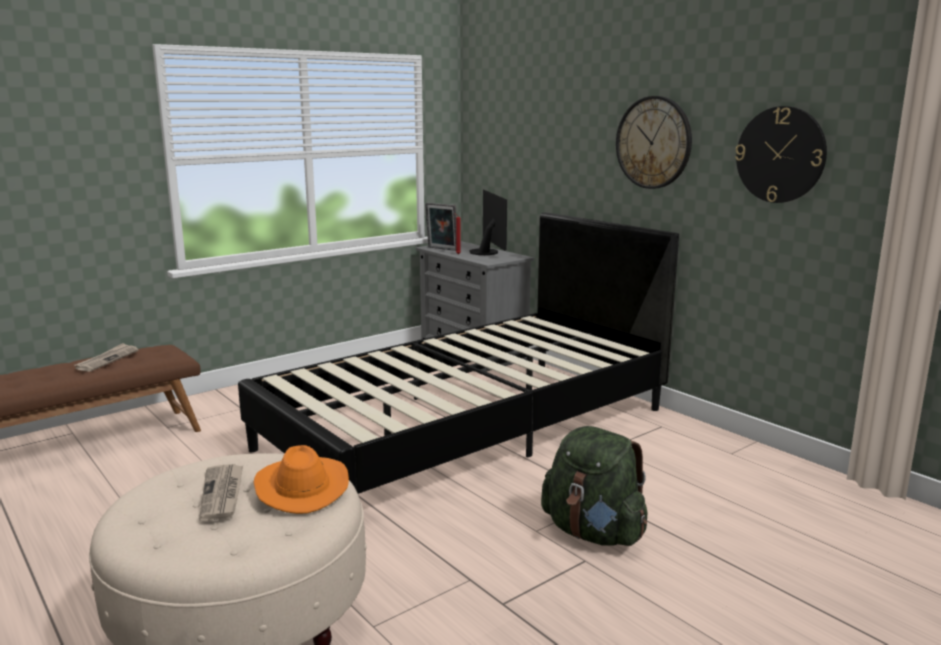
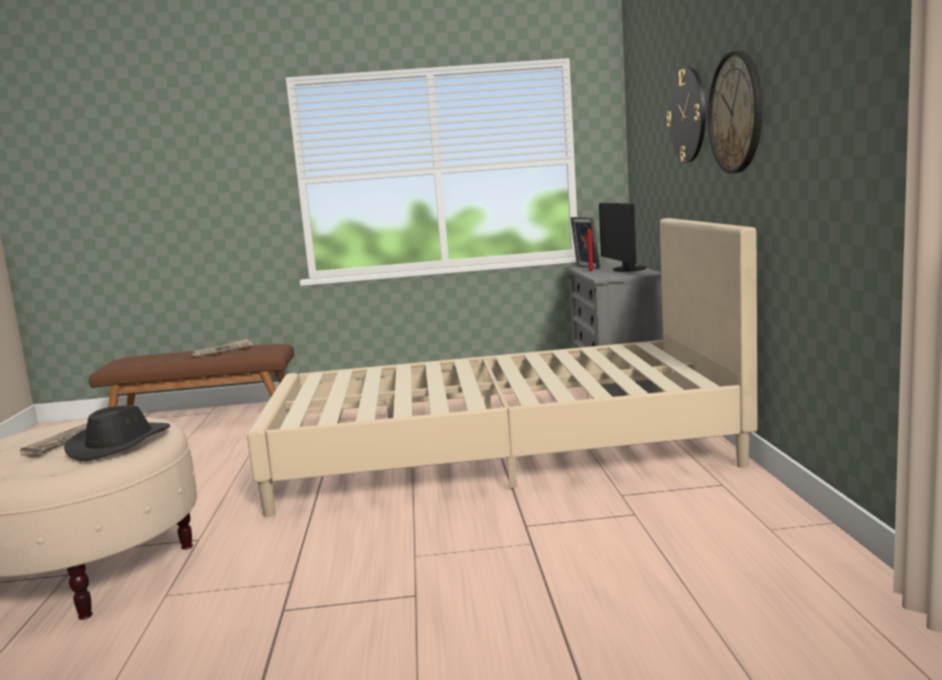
camera: 35 degrees right, 5 degrees down
(301, 487) = (121, 444): orange hat -> black hat
(468, 428) = (500, 453): black bed -> beige bed
(487, 252) = (625, 270): monitor -> monitor turned 150 degrees clockwise
(593, 533) = (466, 572): green backpack -> none
(780, 155) = (831, 99): wall clock -> wall clock (688, 115)

